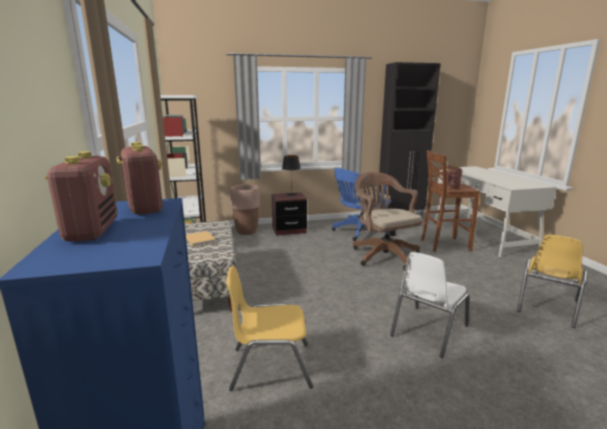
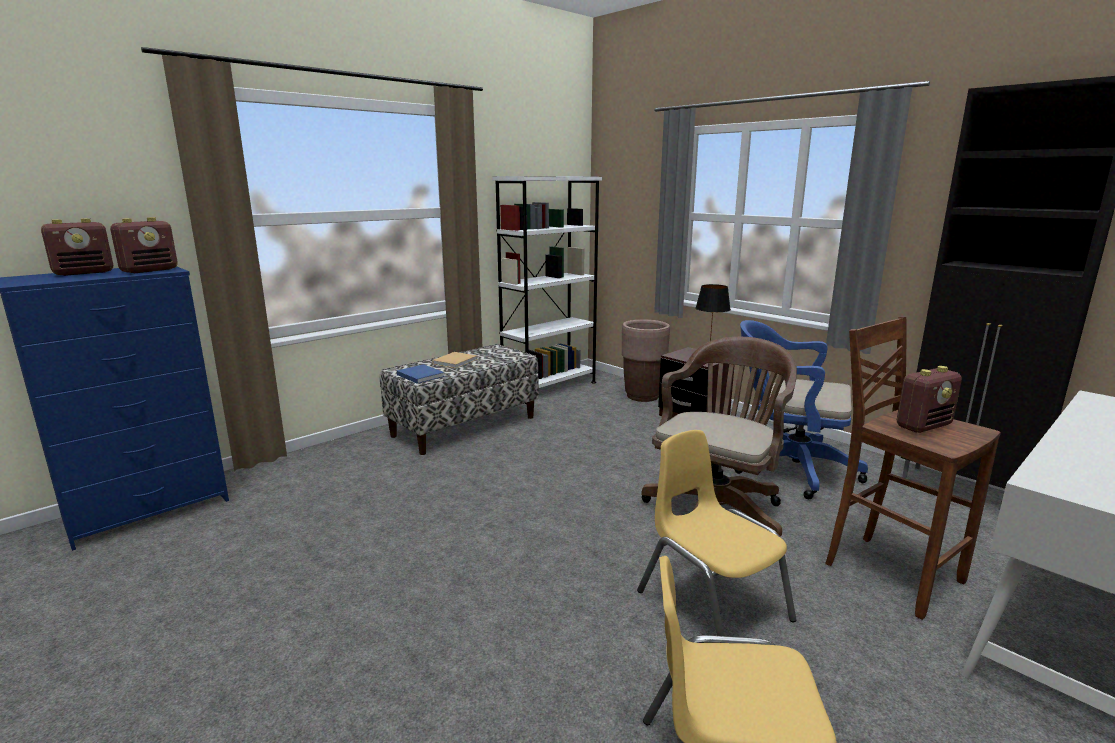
camera: 60 degrees right, 0 degrees up
(212, 254) = (419, 375): none -> blue book
(271, 366) = (324, 506): yellow chair -> yellow chair (712, 606)
(428, 331) = (474, 604): white chair -> none

